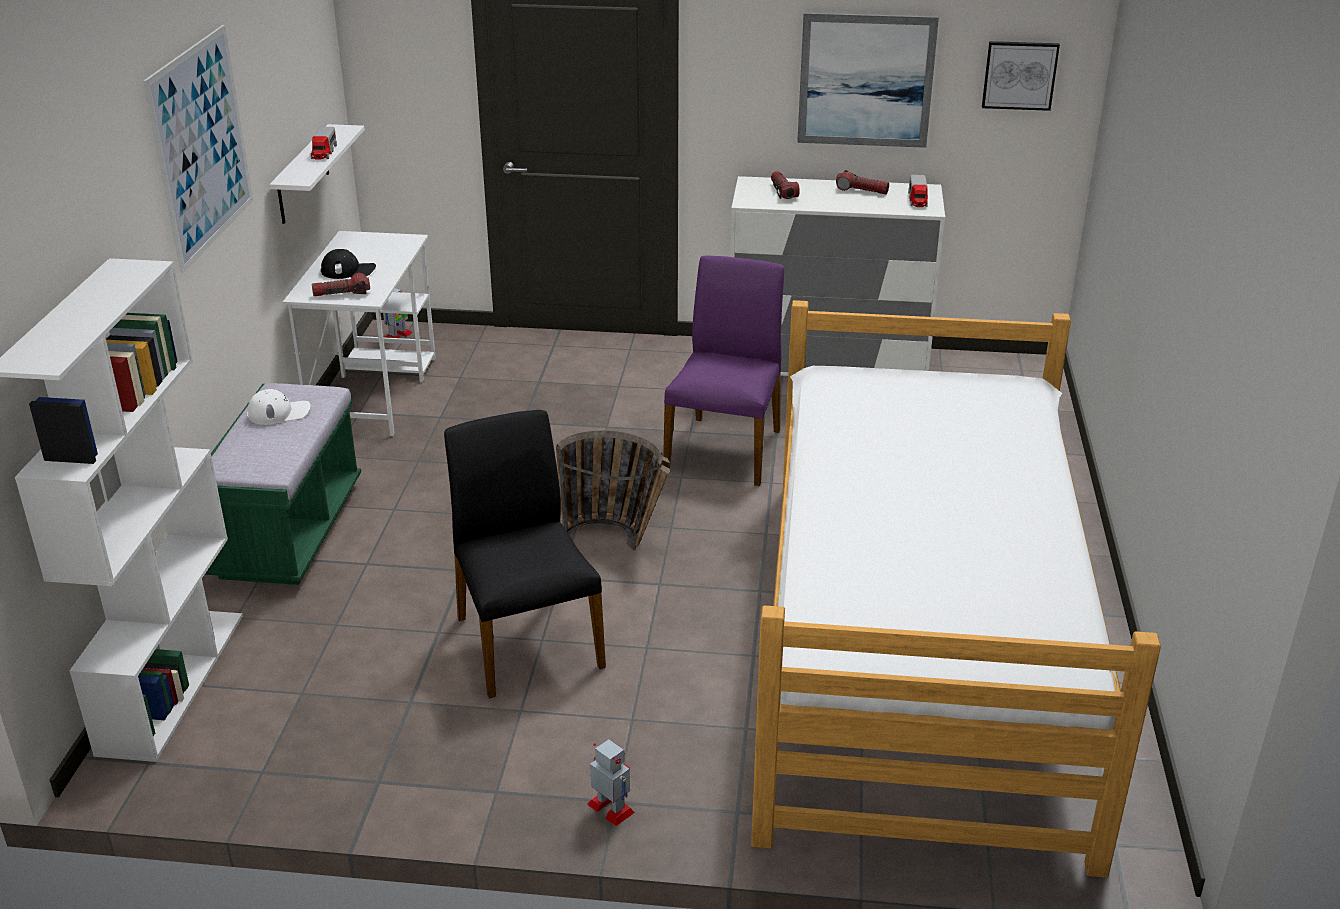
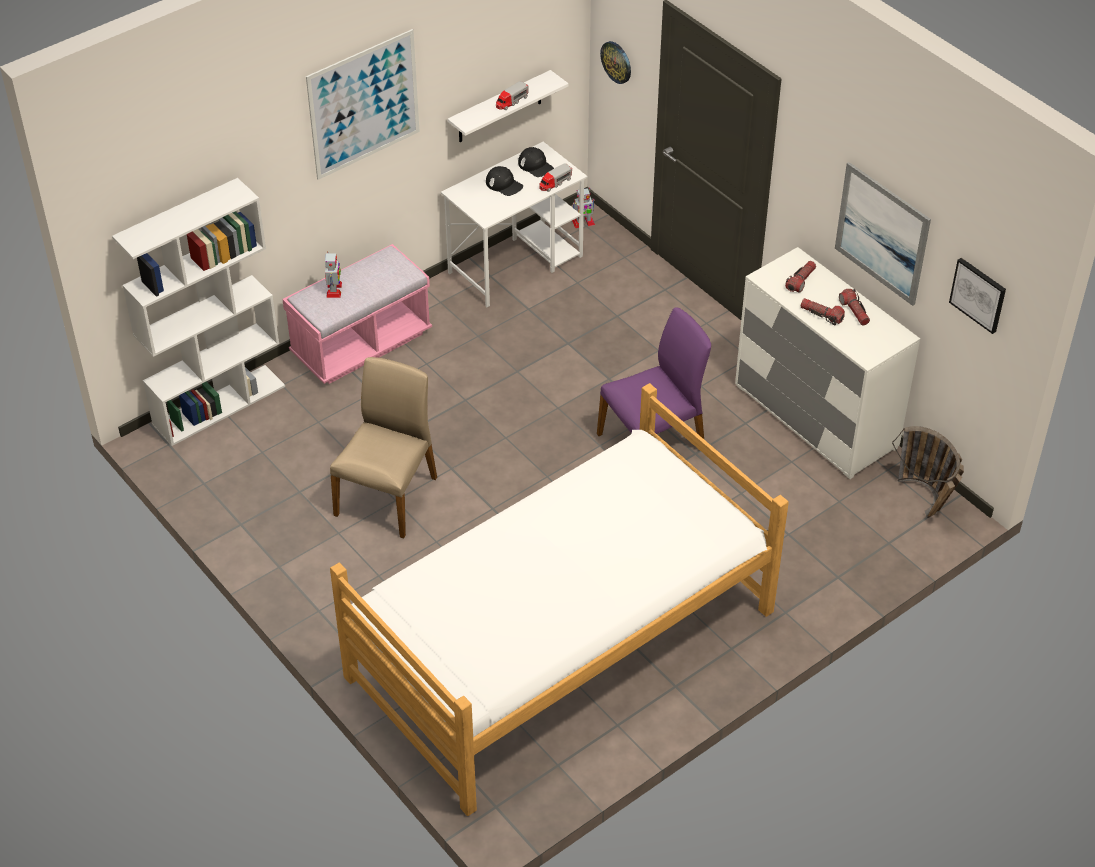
camera: 45 degrees right, 15 degrees up
(279, 412) = (370, 274): white cap -> none
(289, 532) = (361, 344): green bench -> pink bench
(342, 294) = (477, 204): flashlight -> flashlight (821, 315)
(361, 247) = (536, 166): none -> black cap
(398, 92) = (616, 62): none -> wall clock
(526, 641) = (388, 495): black chair -> beige chair
(611, 808) = (313, 612): toy robot -> toy robot (334, 290)
(619, 539) = (510, 465): basket -> basket (926, 505)
(917, 200) = (876, 343): toy truck -> toy truck (555, 183)

